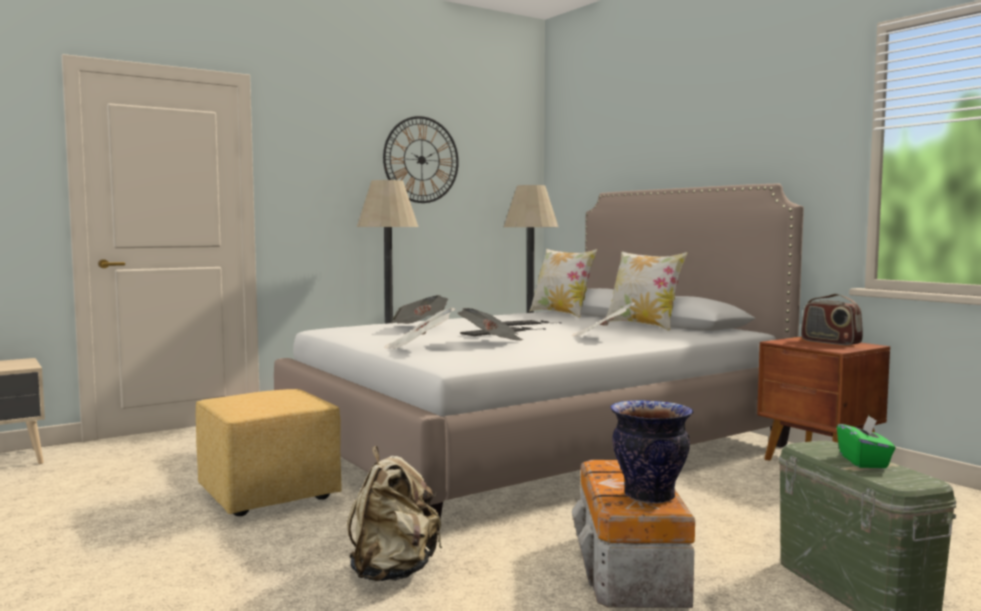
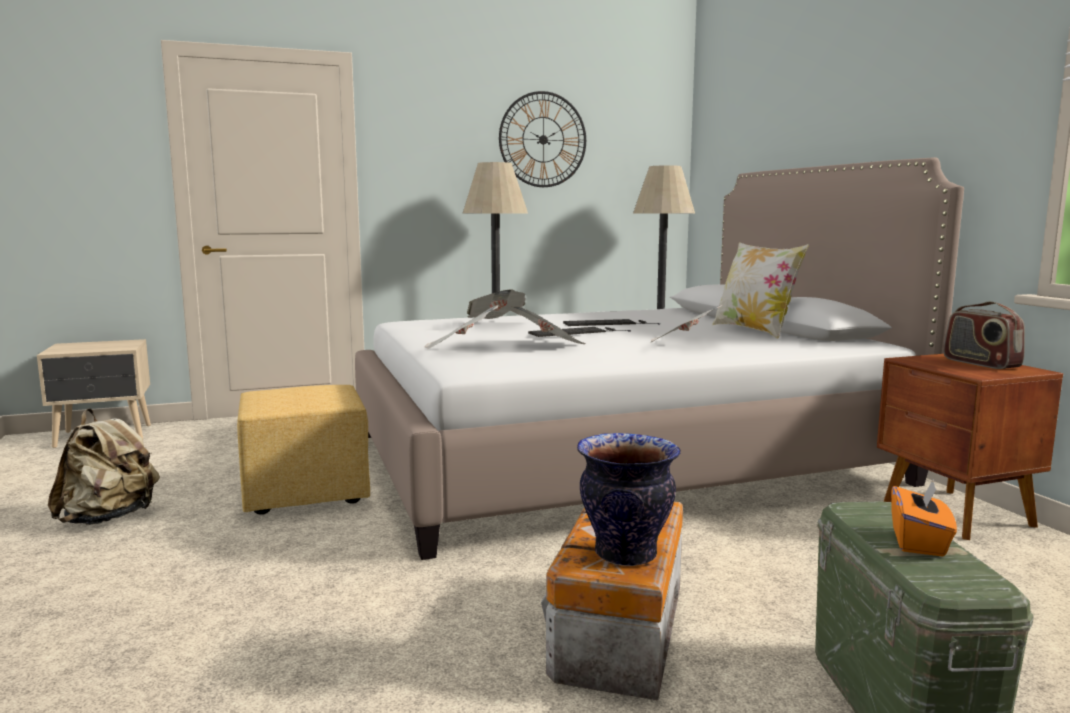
camera: 15 degrees right, 5 degrees up
(393, 572) = (354, 600): beige backpack -> beige backpack (109, 518)
(561, 314) = (679, 312): pillow -> none
(864, 461) = (919, 542): green tissue box -> orange tissue box

